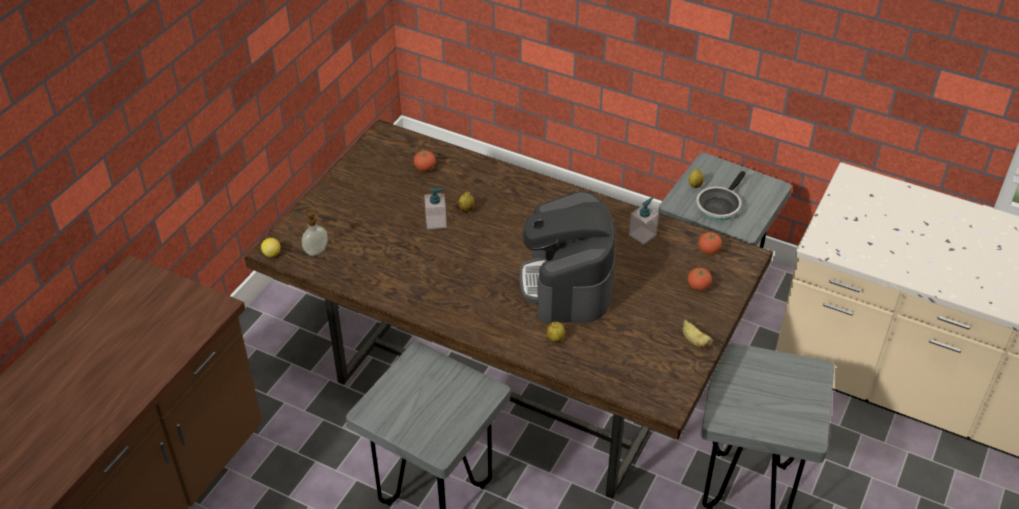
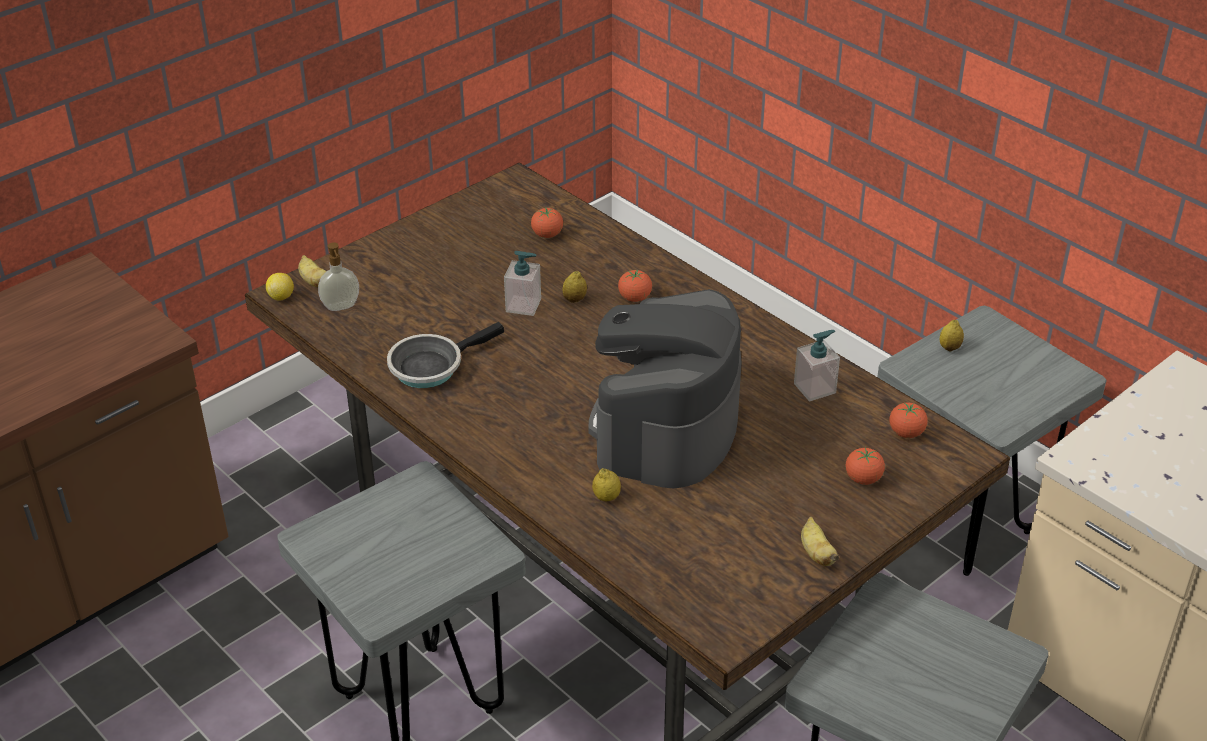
camera: 20 degrees right, 5 degrees down
(288, 237) = (314, 282): none -> banana
(503, 200) = (635, 298): none -> tomato
(719, 206) = (973, 383): frying pan -> frying pan (431, 366)

